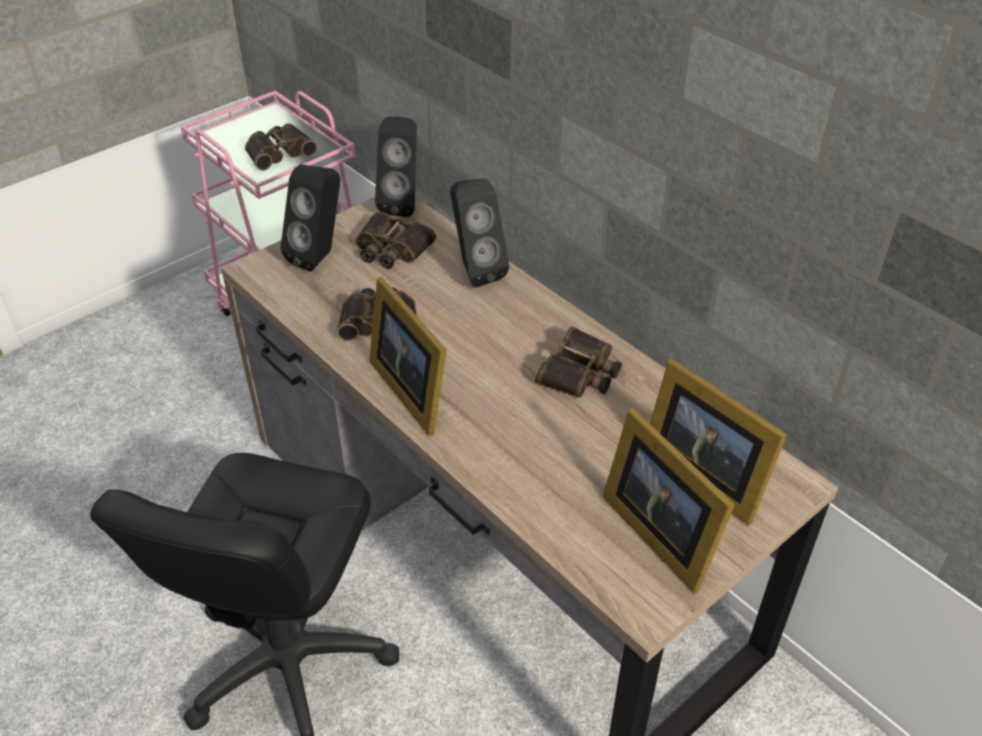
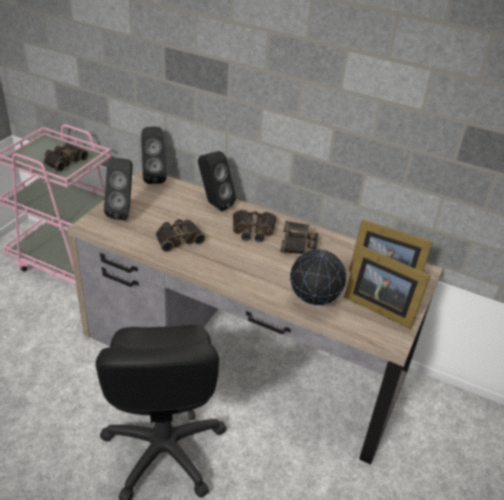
camera: 25 degrees left, 5 degrees down
(391, 249) = (161, 201): binoculars -> binoculars (253, 230)
(412, 388) = (218, 268): picture frame -> none
(540, 494) = (313, 303): none -> globe

